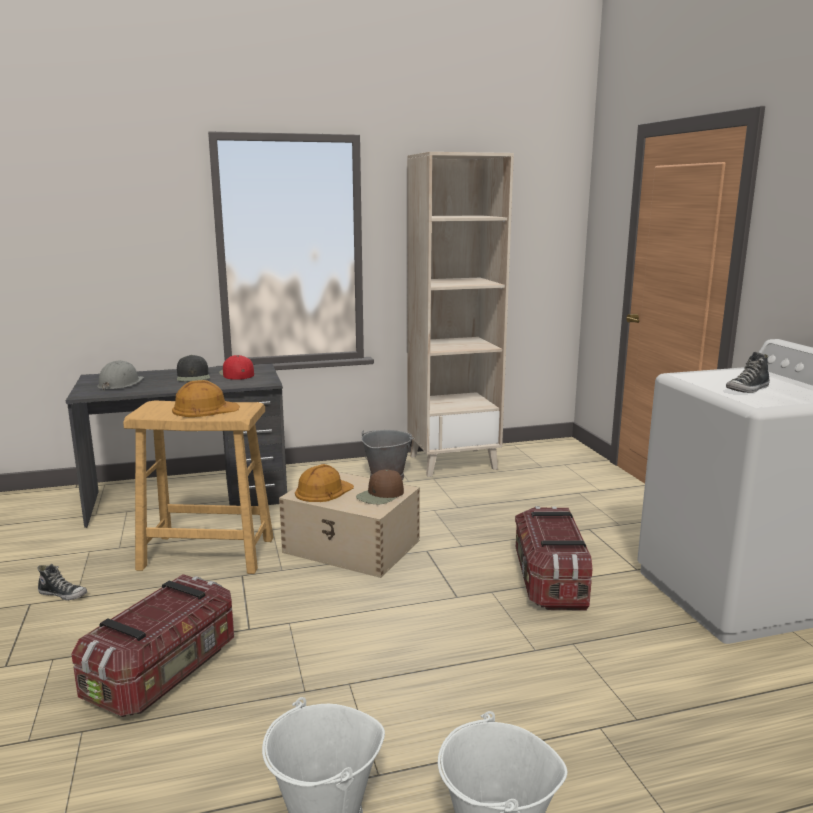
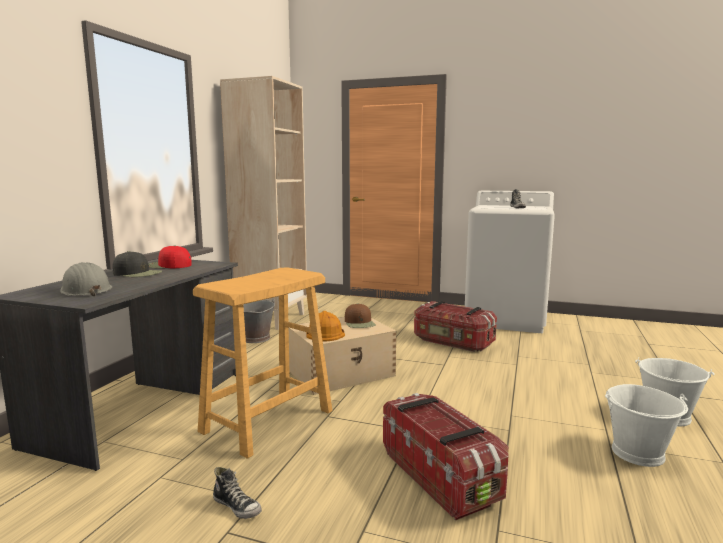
camera: 55 degrees left, 5 degrees down
(63, 594) = (237, 507): shoe -> shoe turned 75 degrees clockwise
(205, 409) = (267, 277): orange hard hat -> none

